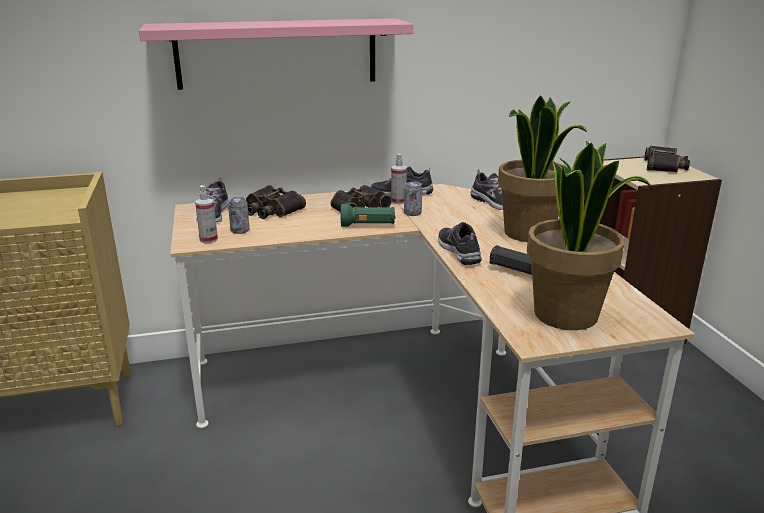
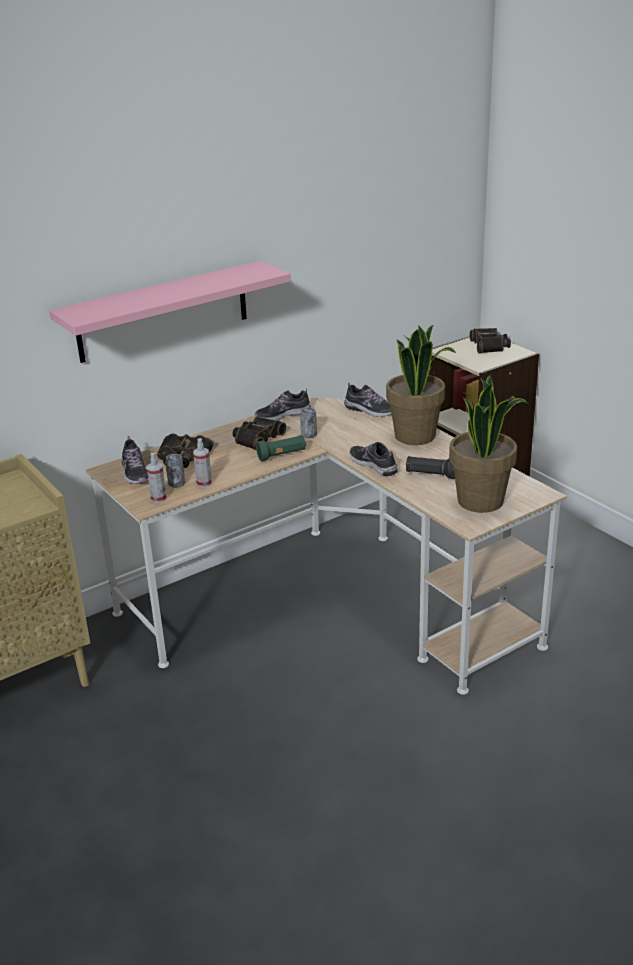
camera: 20 degrees left, 5 degrees up
(398, 201) = (287, 425): spray bottle -> spray bottle (204, 483)

